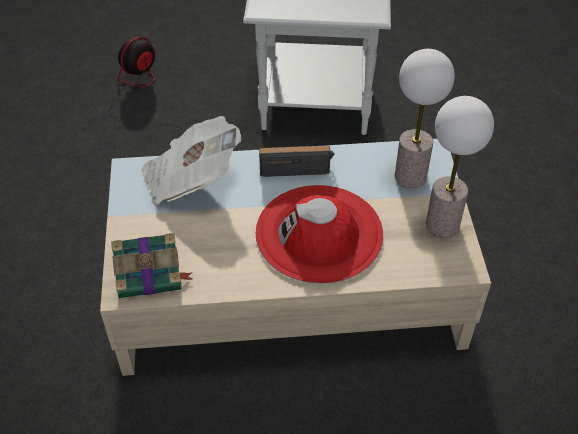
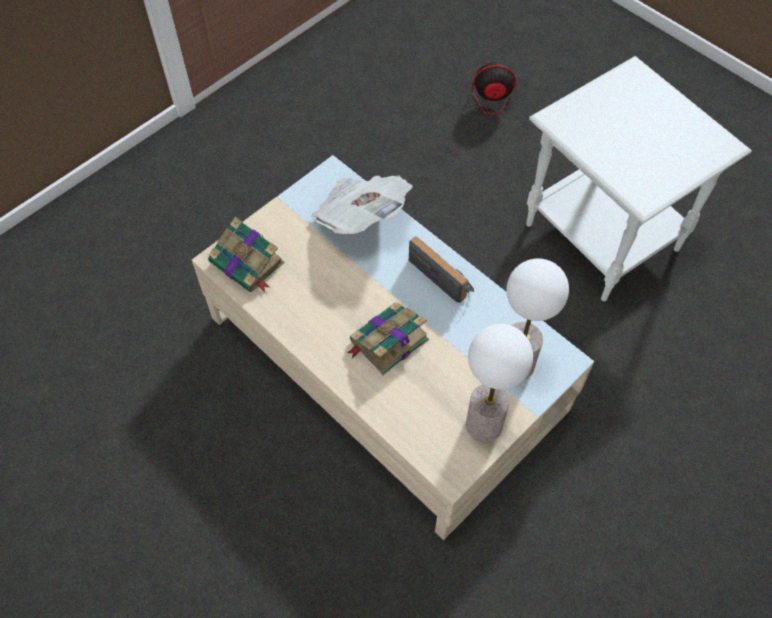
camera: 50 degrees right, 10 degrees up
(319, 233) = (387, 341): red hat -> book

